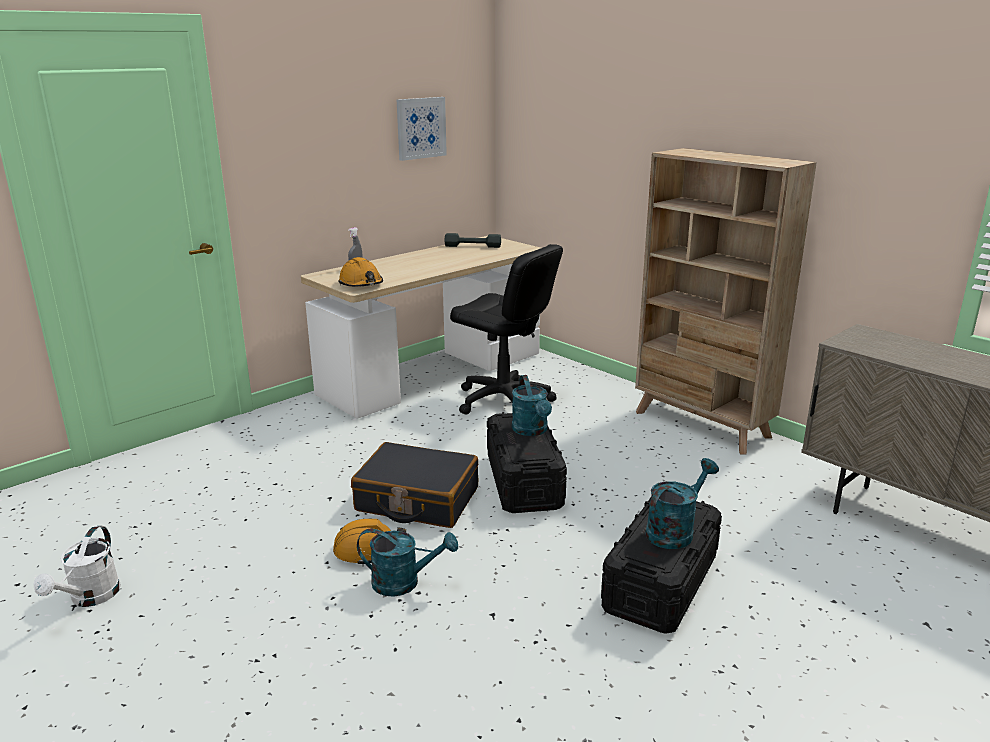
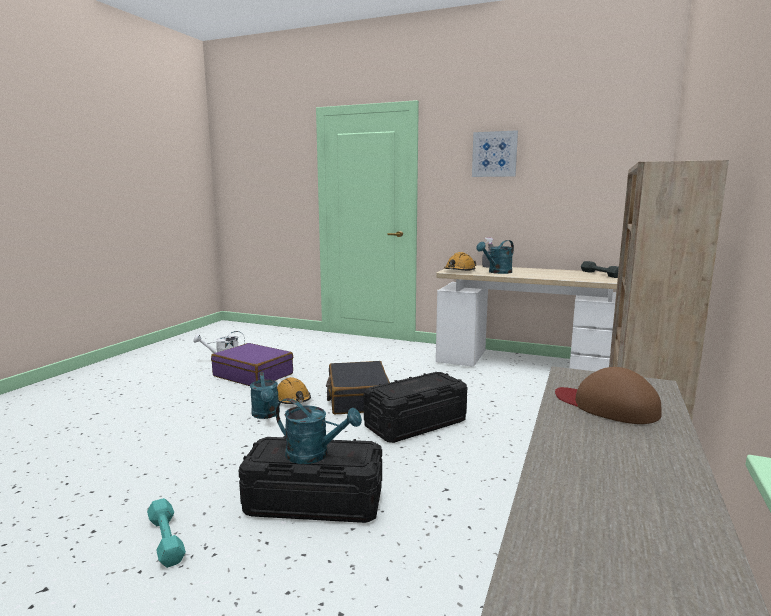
camera: 65 degrees right, 10 degrees down
(218, 572) = (253, 375): none -> purple suitcase
(421, 128) = (577, 174): picture -> picture (494, 154)
(503, 401) = (530, 393): black office chair -> none
(532, 431) = (427, 385): turquoise watering can -> turquoise watering can (497, 272)
(695, 702) = (166, 539): none -> turquoise dumbbell
(906, 351) = (607, 406): none -> brown cap

